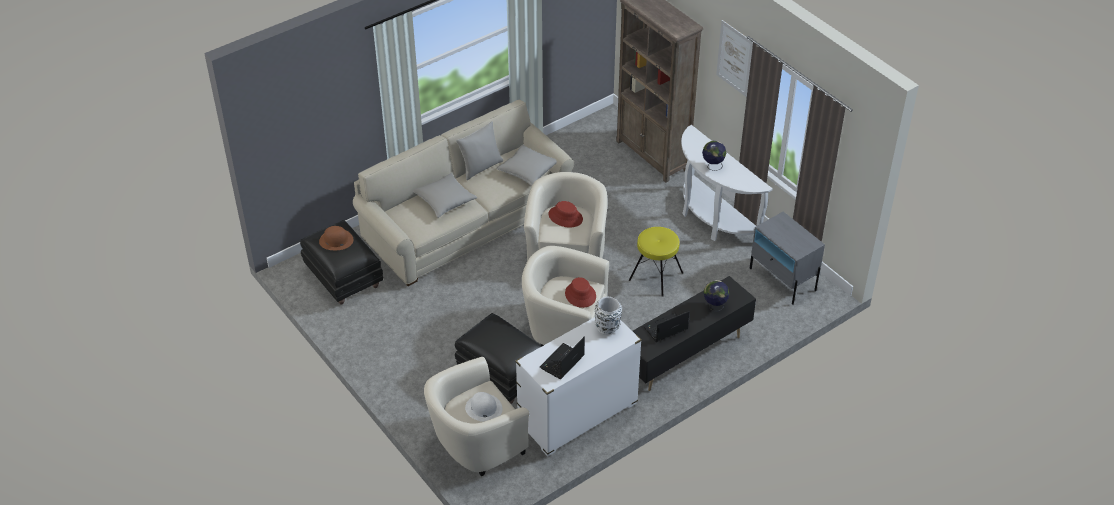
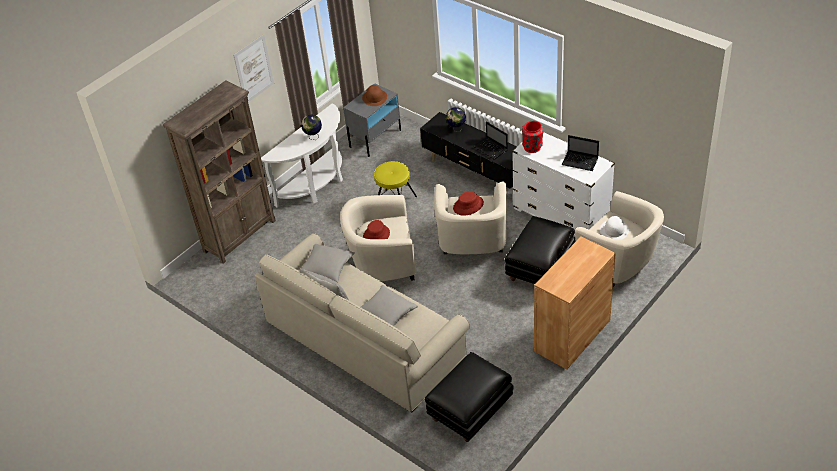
camera: 100 degrees left, 0 degrees up
(336, 240) = (465, 384): brown hat -> brown hat (374, 98)
(394, 375) = (572, 335): none -> brown cabinet
(607, 327) = (532, 147): white vase -> red vase

